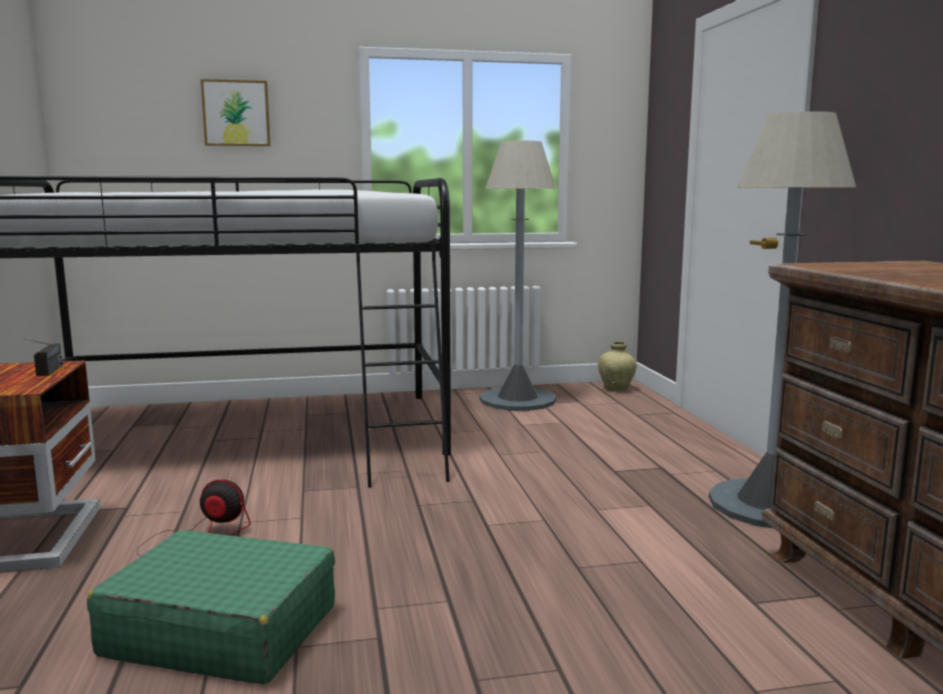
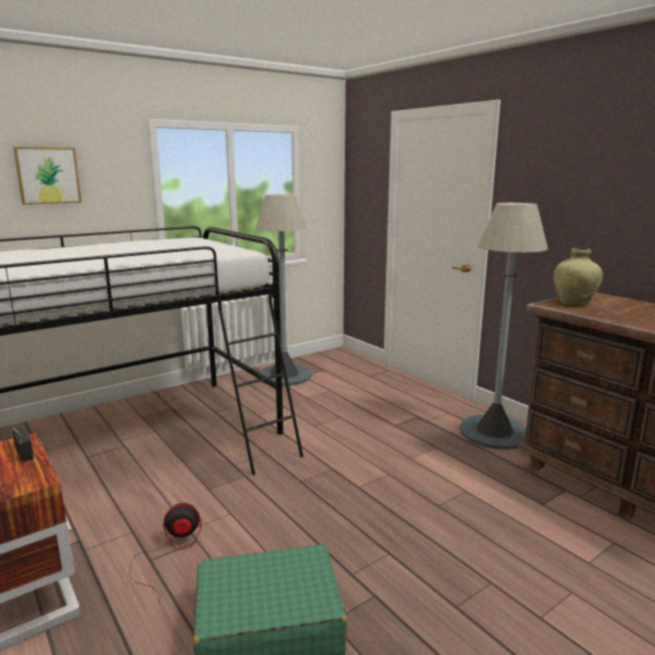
camera: 25 degrees left, 5 degrees up
(616, 389) = (338, 356): beige vase -> beige vase (574, 304)

